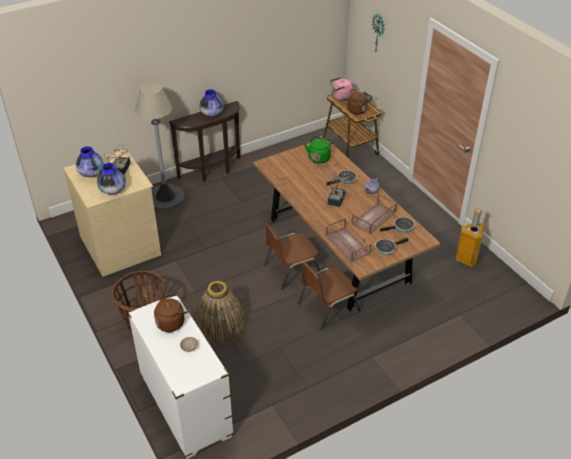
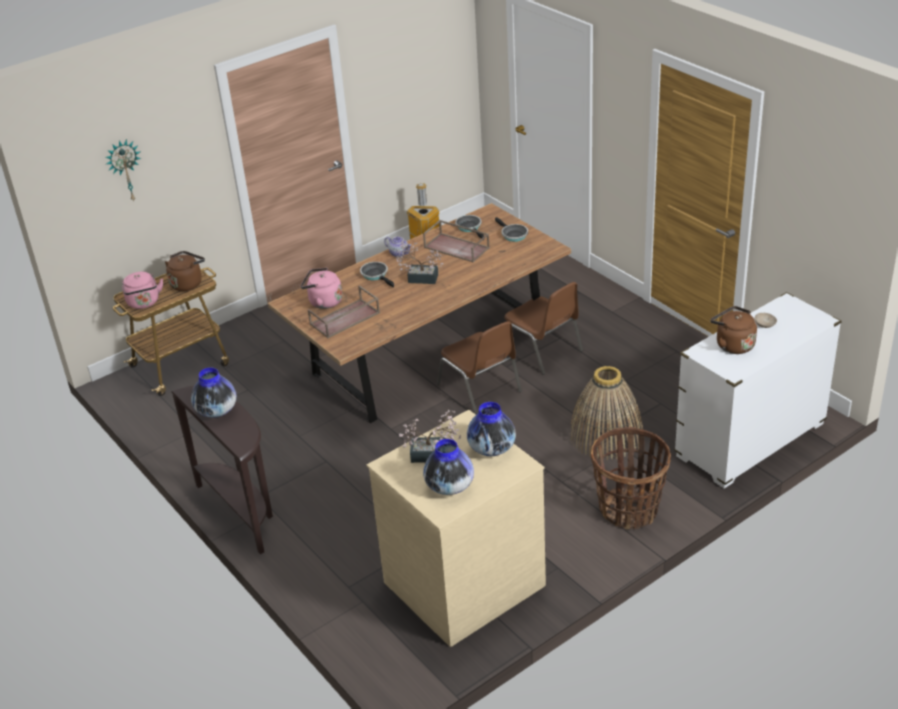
camera: 95 degrees left, 5 degrees down
(165, 197) = (322, 556): grey floor lamp -> none
(319, 157) = (323, 302): green kettle -> pink kettle
(347, 244) = (513, 262): brown tray -> brown tray (344, 319)

